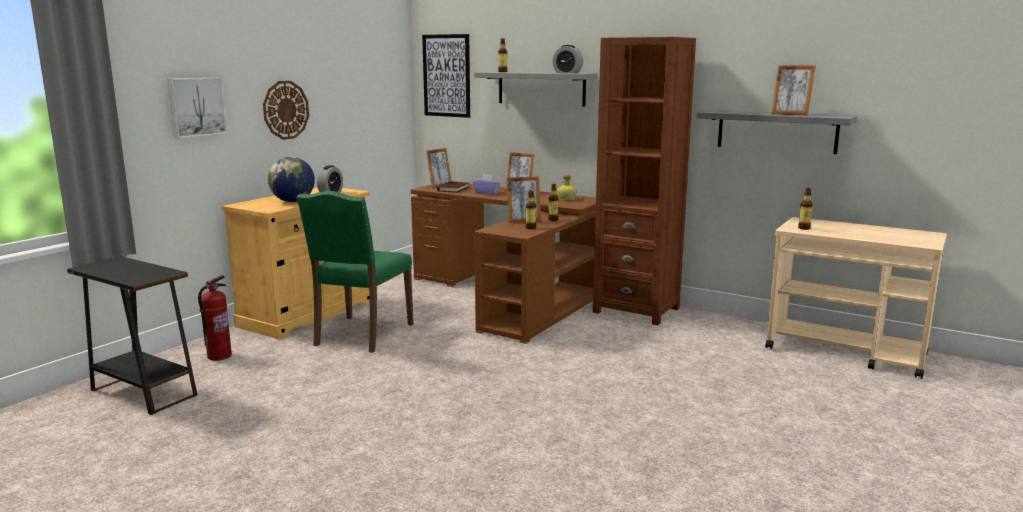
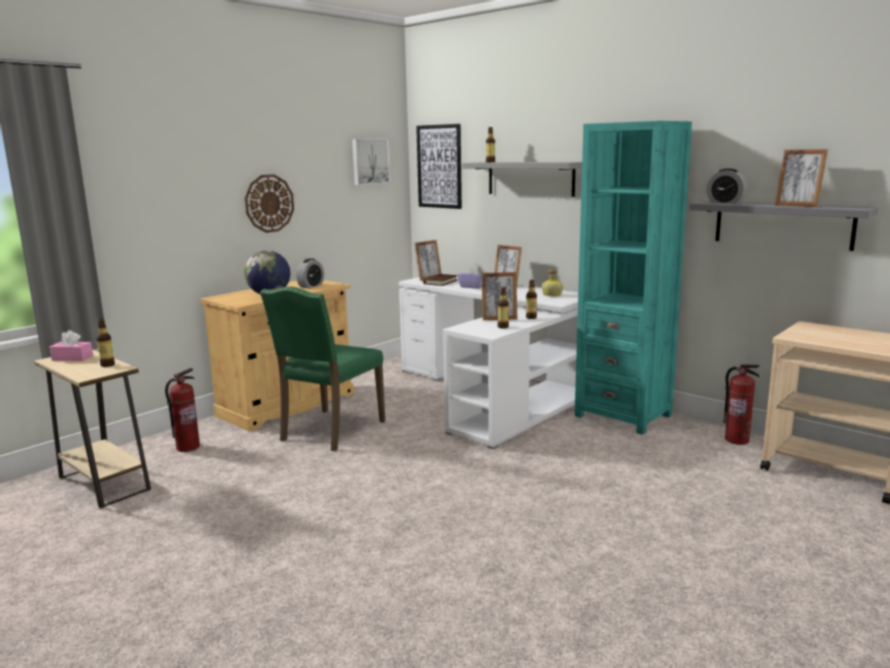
camera: 10 degrees right, 0 degrees up
(109, 265) = (72, 358): none -> pink tissue box
(143, 393) = (104, 483): black side table -> beige side table
(196, 107) = (173, 201): picture -> picture (369, 161)
(512, 296) = (495, 394): brown desk -> white desk
(567, 73) = (555, 162): alarm clock -> alarm clock (725, 203)
(636, 310) = (623, 415): brown bookcase -> turquoise bookcase
(740, 326) = (737, 440): none -> fire extinguisher
(804, 228) = (808, 336): bottle -> bottle (107, 365)

